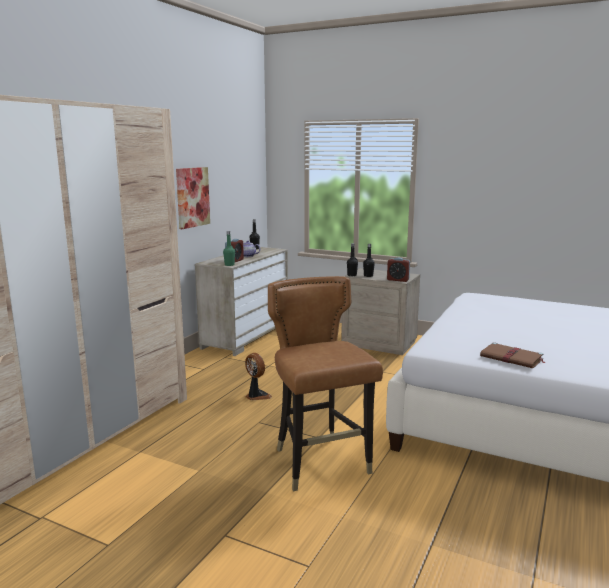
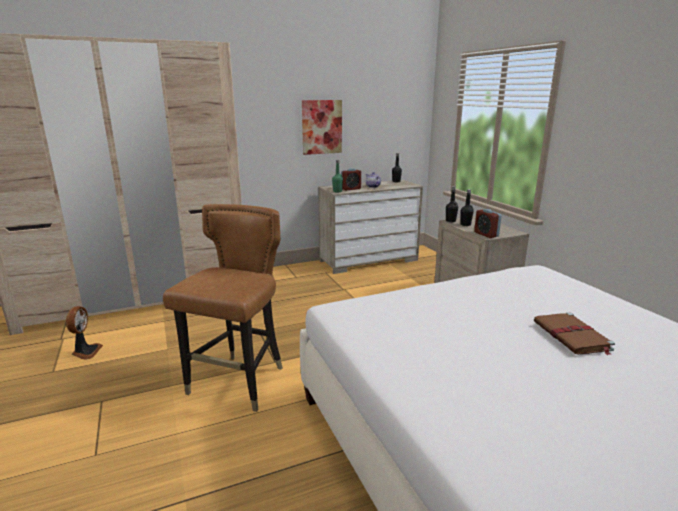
camera: 40 degrees right, 5 degrees up
(256, 396) = (293, 310): fan -> fan (86, 352)
(512, 358) = (387, 350): brown book -> brown book (572, 336)

